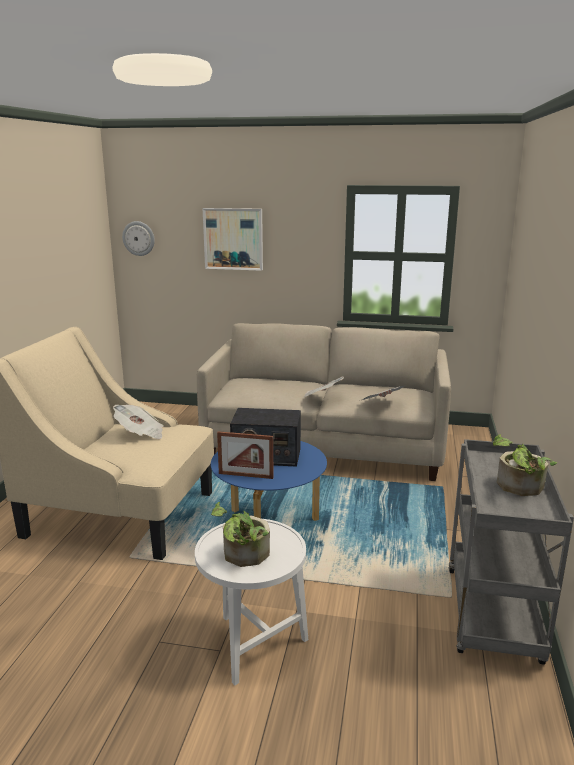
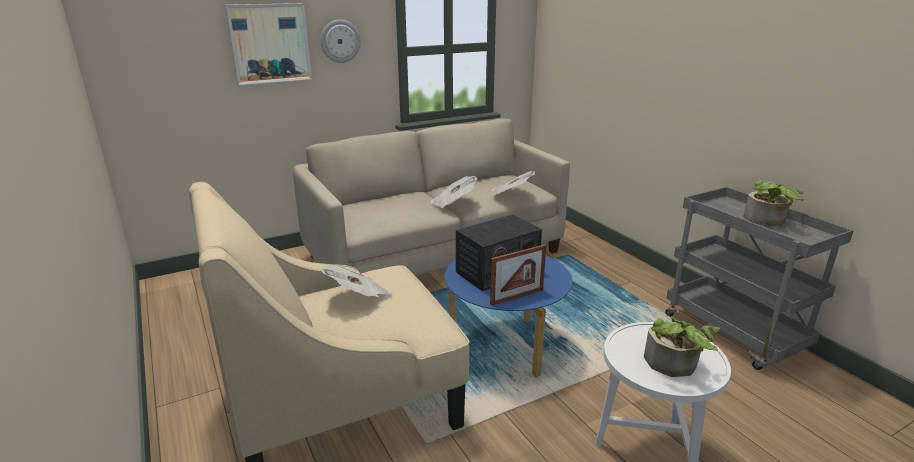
camera: 40 degrees left, 5 degrees up
(138, 238) = (128, 53): wall clock -> wall clock (340, 41)

